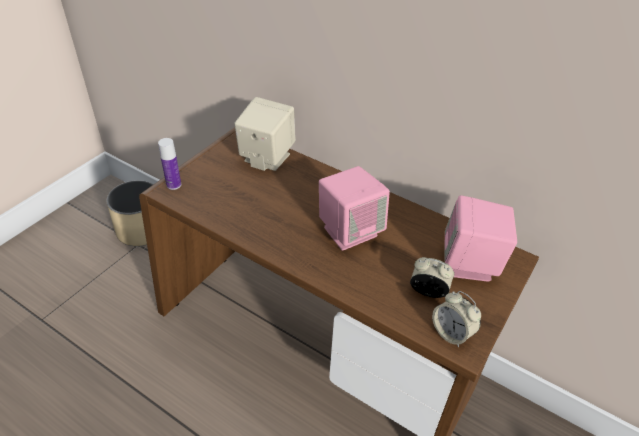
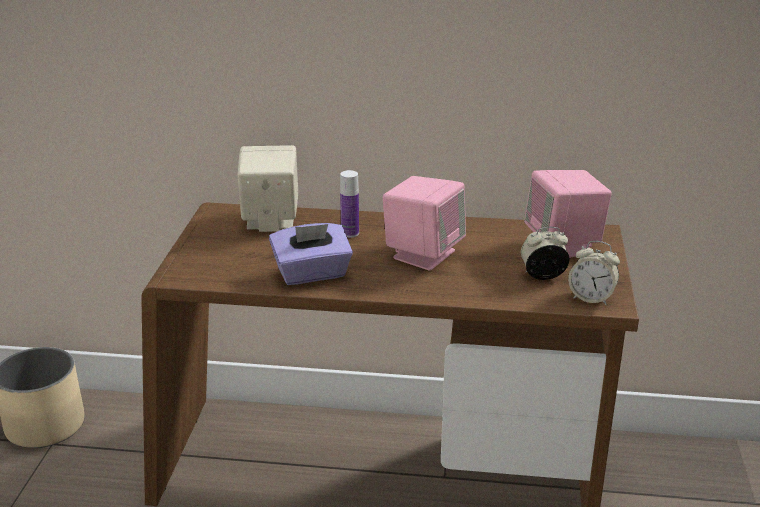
camera: 25 degrees left, 15 degrees down
(174, 185) = (182, 269): bottle -> bottle (350, 233)
(254, 221) = (312, 274): none -> purple tissue box

